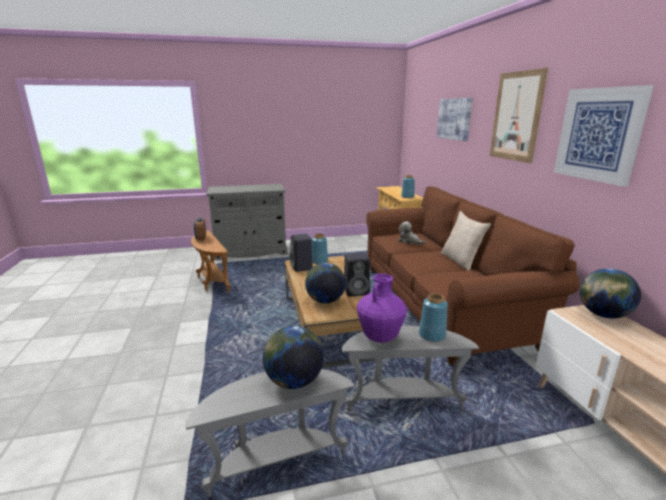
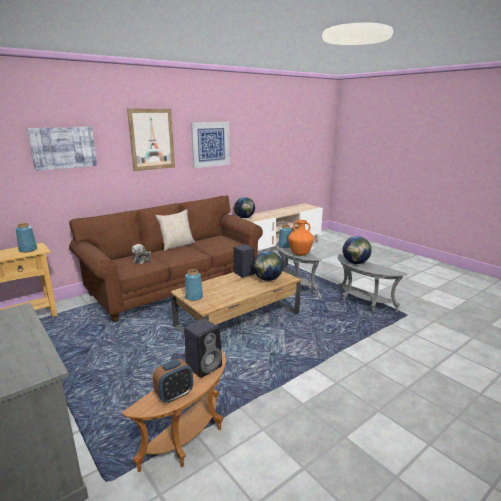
camera: 115 degrees left, 0 degrees up
(302, 268) = (216, 301): black speaker -> black speaker (204, 366)
(380, 337) = (300, 254): purple vase -> orange vase

